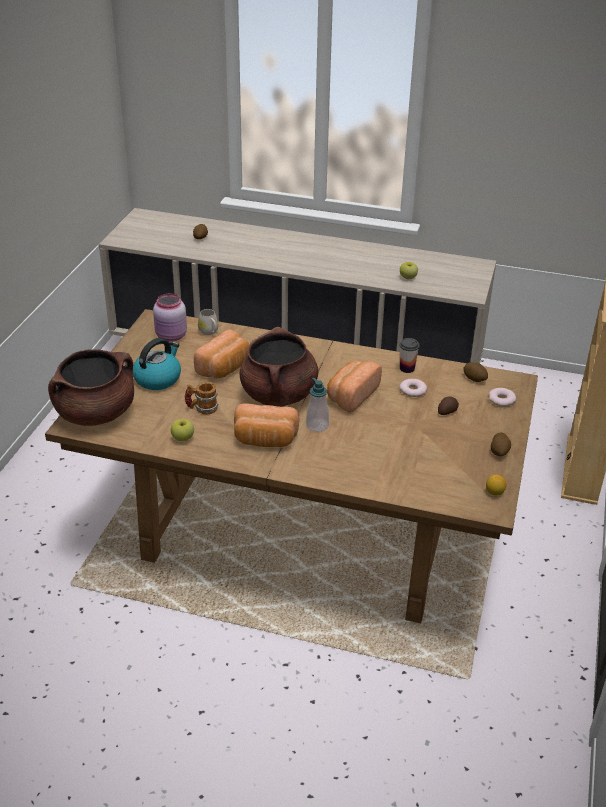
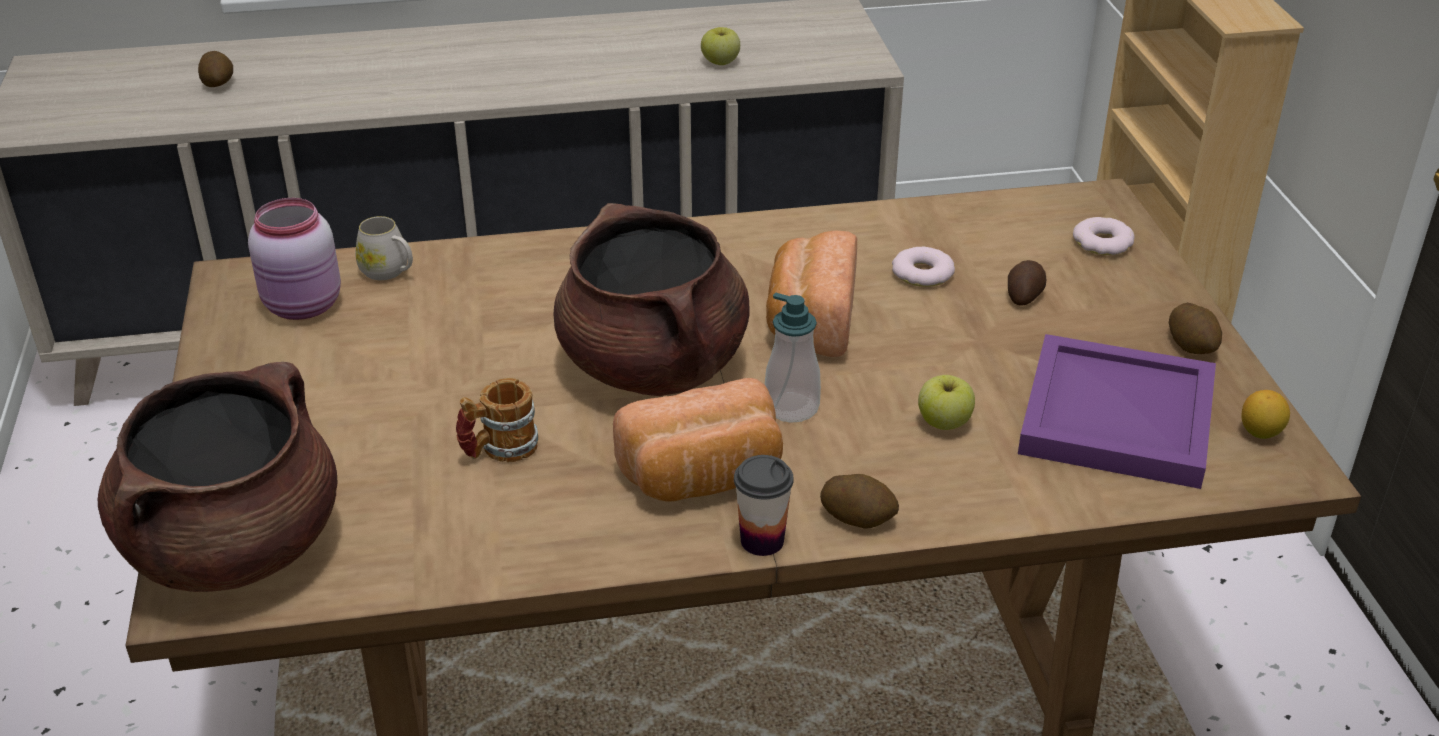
camera: 25 degrees left, 0 degrees up
(158, 378) = (339, 411): kettle -> none
(183, 438) = (506, 537): apple -> apple (944, 422)
(225, 368) = (486, 341): bread -> none
(407, 368) = (873, 233): cup -> cup (762, 540)
(439, 468) = (1114, 418): none -> purple tray
(475, 378) = (1017, 216): potato -> potato (858, 517)

